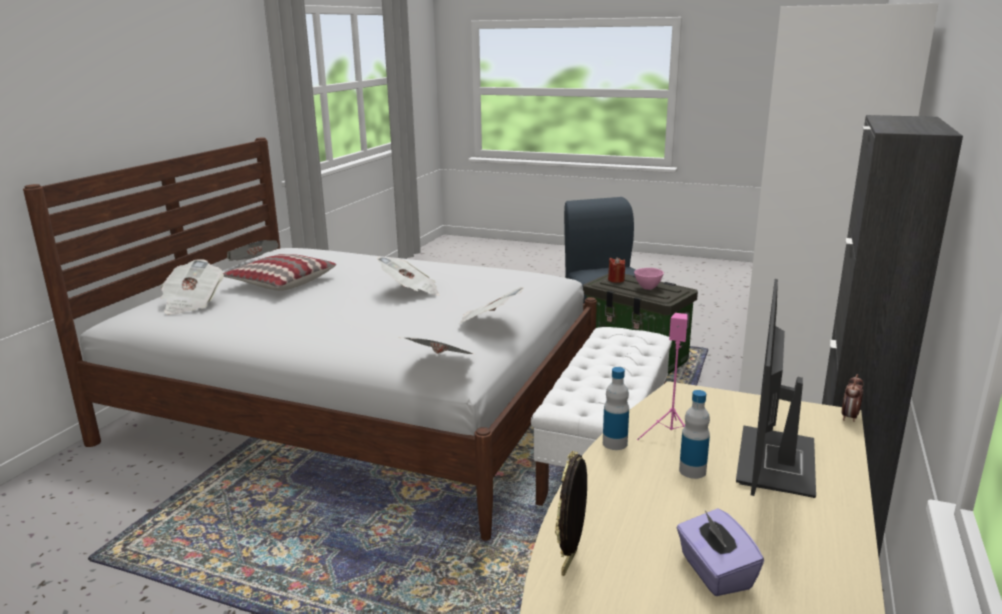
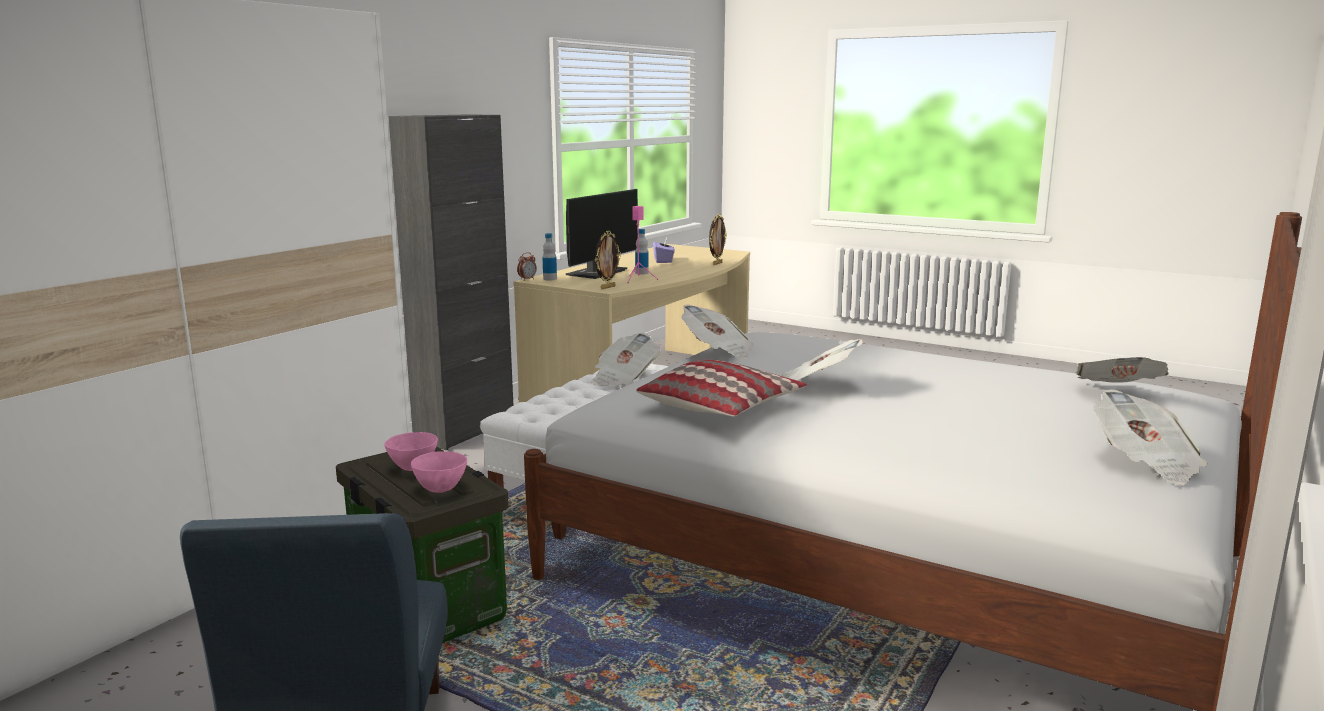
camera: 170 degrees left, 5 degrees down
(280, 282) = (1028, 413): pillow -> pillow (722, 407)
(441, 365) = (770, 328): newspaper -> newspaper (623, 379)
(615, 443) = (672, 279): bottle -> bottle (550, 279)
(616, 280) = (441, 489): red candle -> pink bowl
(689, 399) = (607, 287): none -> picture frame

